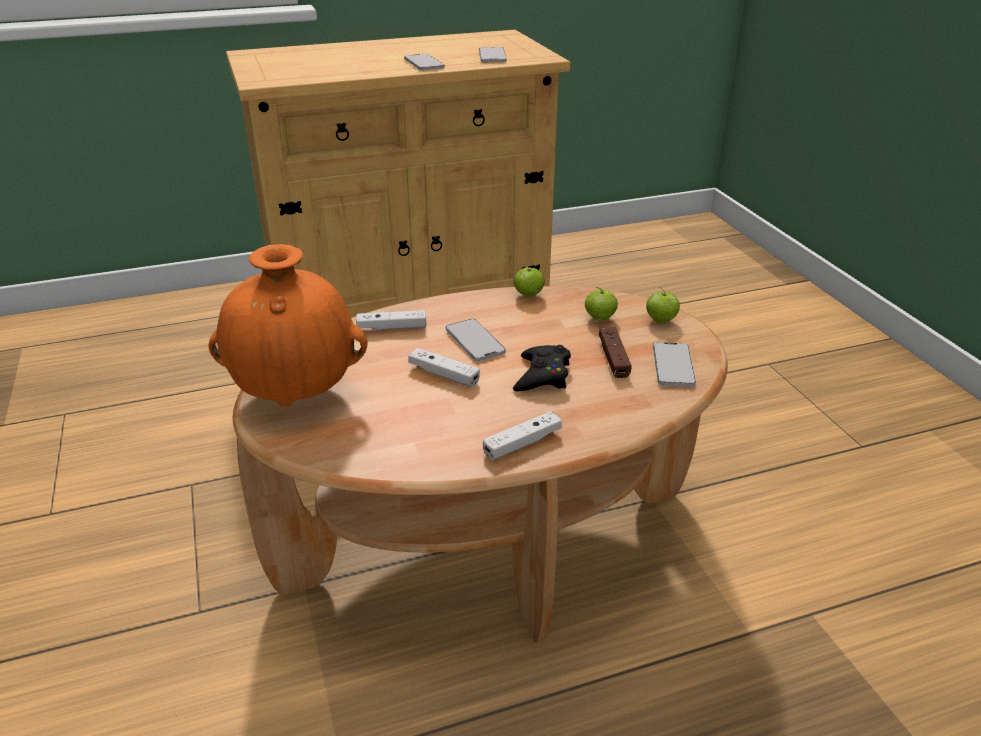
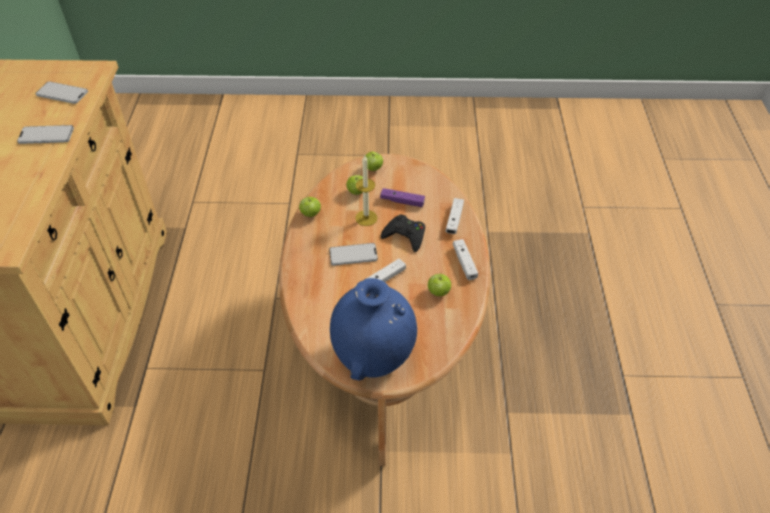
camera: 70 degrees left, 15 degrees up
(297, 395) = (373, 356): orange vase -> blue vase
(392, 328) = (315, 292): white game controller -> white game controller (454, 220)
(443, 429) = (438, 292): none -> apple
(554, 336) = (366, 218): none -> candle
(613, 358) = (402, 201): brown game controller -> purple game controller
(673, 365) = (420, 181): phone -> none

